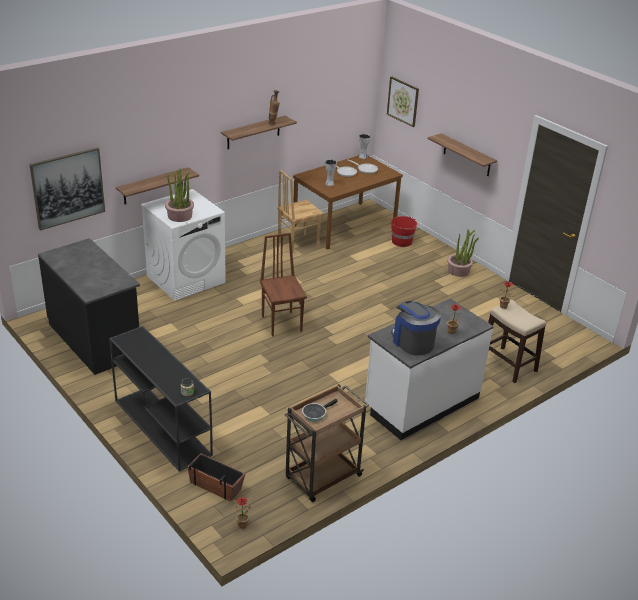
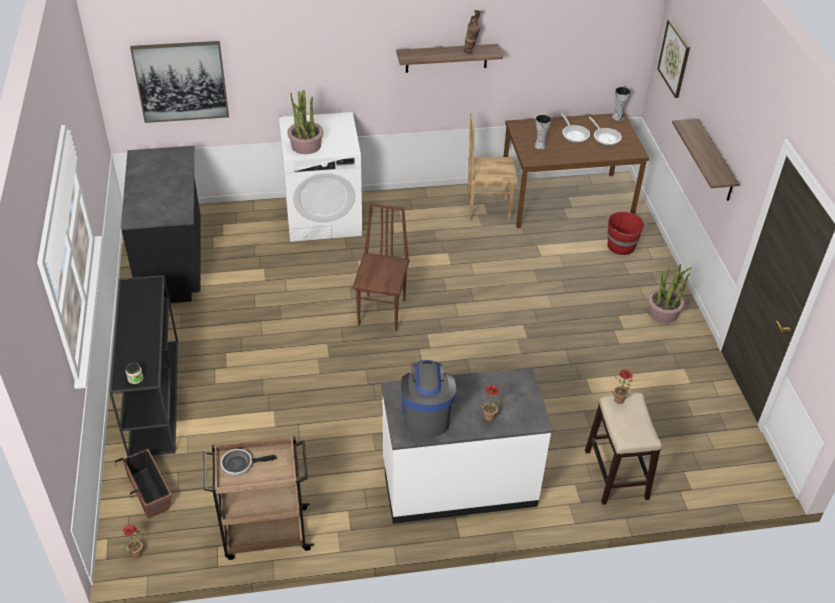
camera: 30 degrees right, 10 degrees up
(153, 186) = (297, 99): shelf -> none

